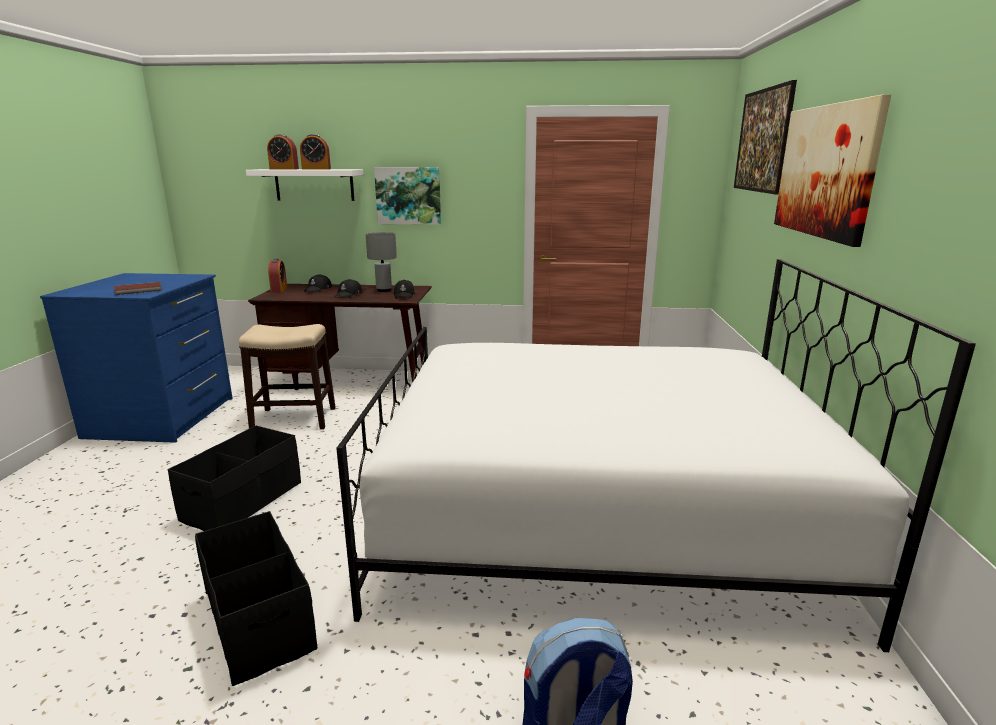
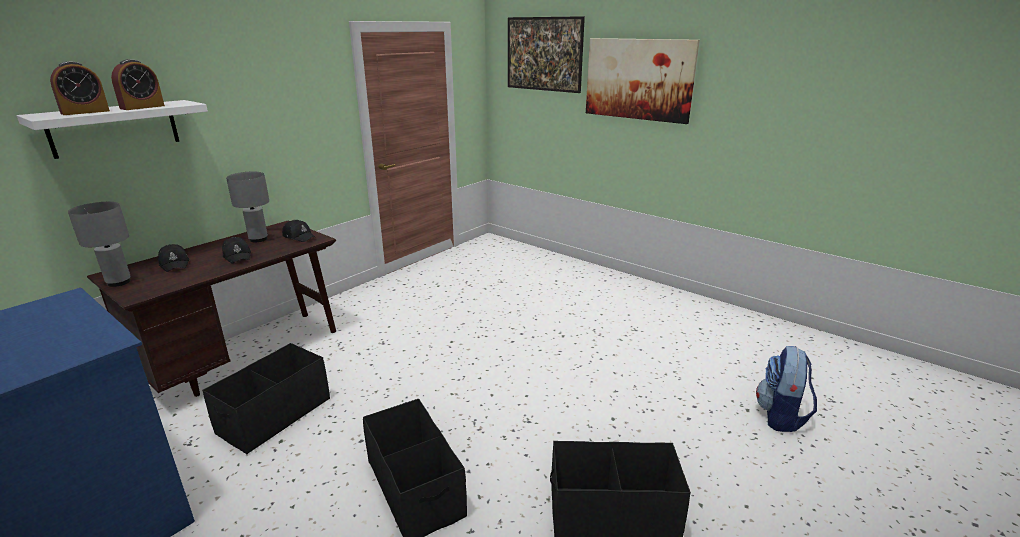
camera: 55 degrees left, 5 degrees up
(139, 290) = (70, 344): brown book -> none
(279, 289) = (118, 282): alarm clock -> grey table lamp
(293, 419) = (274, 415): stool -> black storage box
(408, 195) = (247, 125): picture -> none
(598, 518) = (610, 334): white bed -> none

